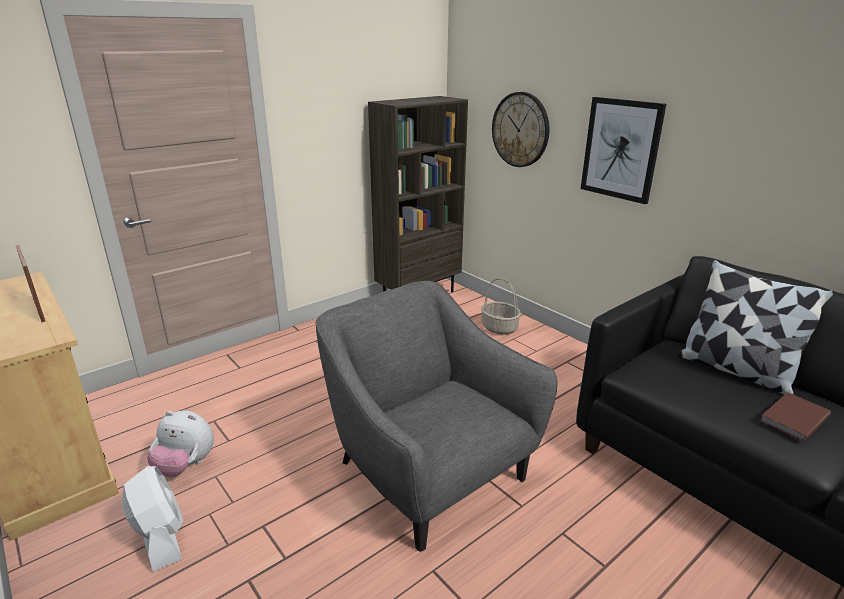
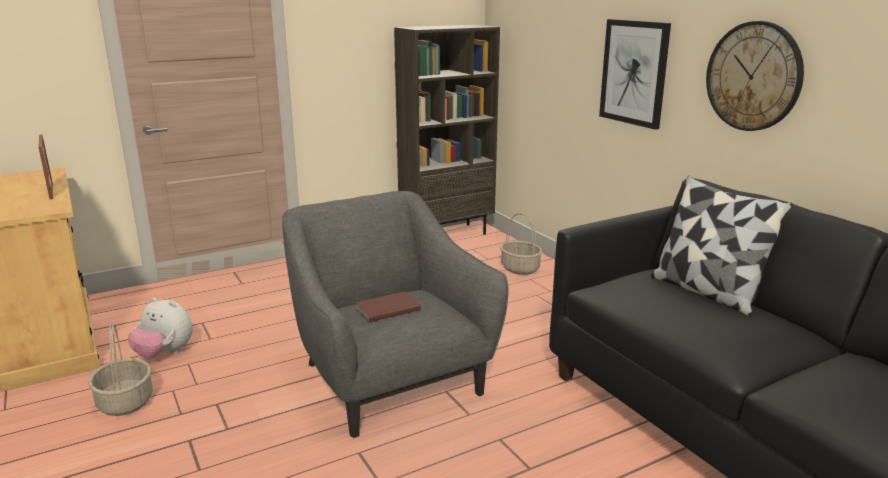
camera: 10 degrees right, 5 degrees down
(160, 537) = (124, 402): white fan -> basket
(520, 130) = (548, 57): wall clock -> wall clock (753, 76)
(792, 418) = (733, 329): brown book -> brown book (386, 309)

